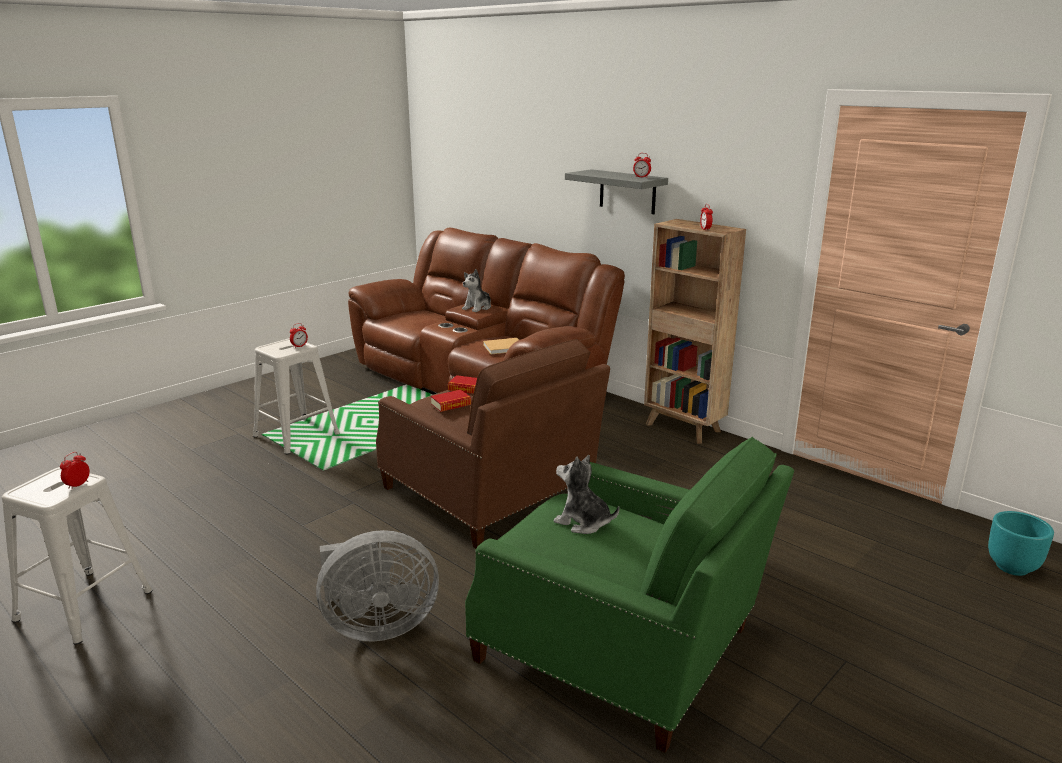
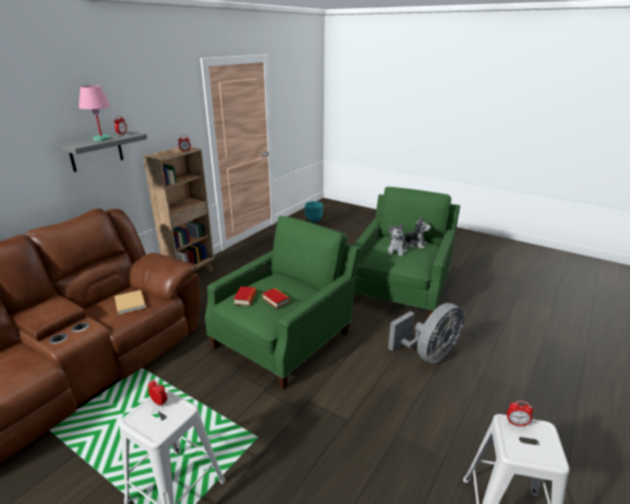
camera: 100 degrees left, 5 degrees up
(376, 626) = (428, 355): grey fan -> grey fan turned 75 degrees clockwise
(477, 307) = (44, 311): plush toy -> plush toy (414, 244)
(489, 494) = (284, 337): brown armchair -> green armchair
(610, 175) = (102, 139): none -> pink table lamp

